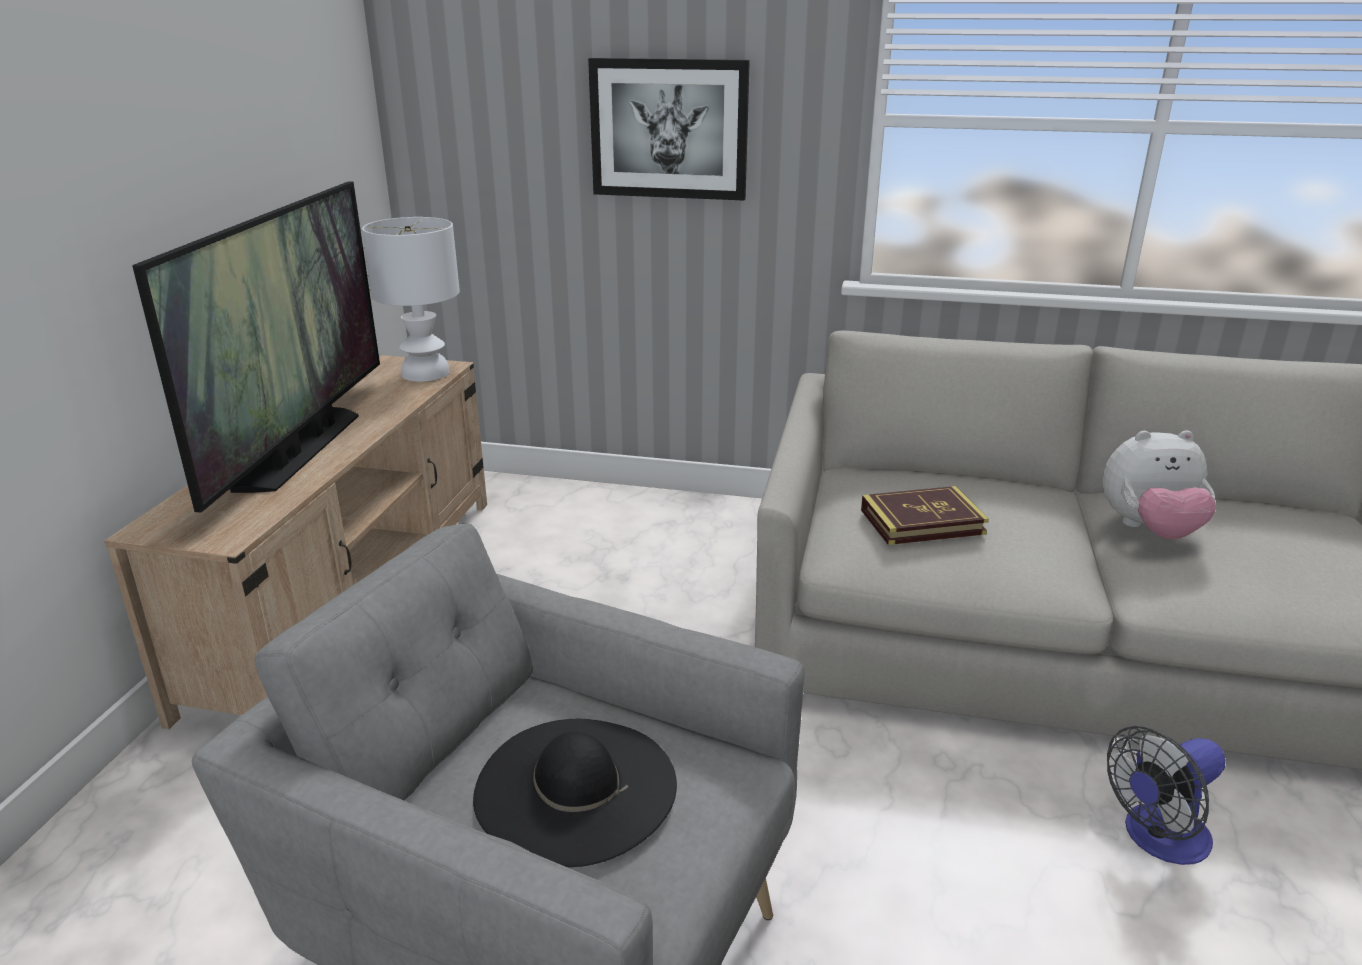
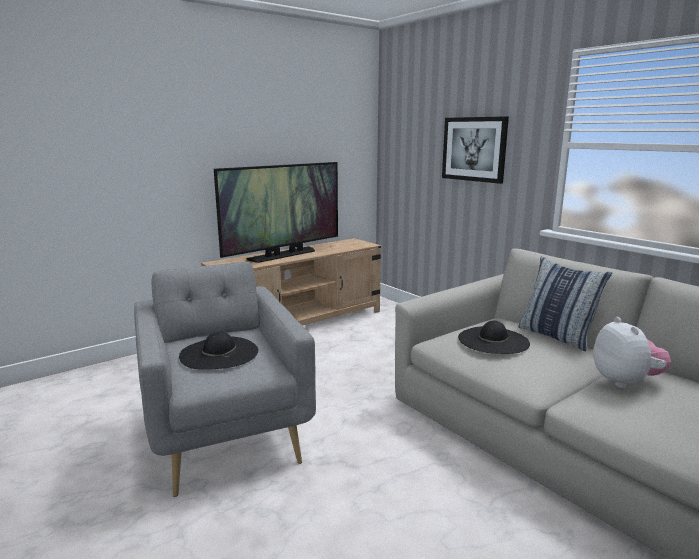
camera: 40 degrees right, 10 degrees down
(425, 373) = (358, 245): white table lamp -> none
(922, 522) = (493, 340): book -> black hat
(977, 479) = (556, 336): none -> pillow
(1149, 530) = (625, 382): plush toy -> plush toy turned 135 degrees counterclockwise
(1157, 839) = (507, 532): fan -> none

